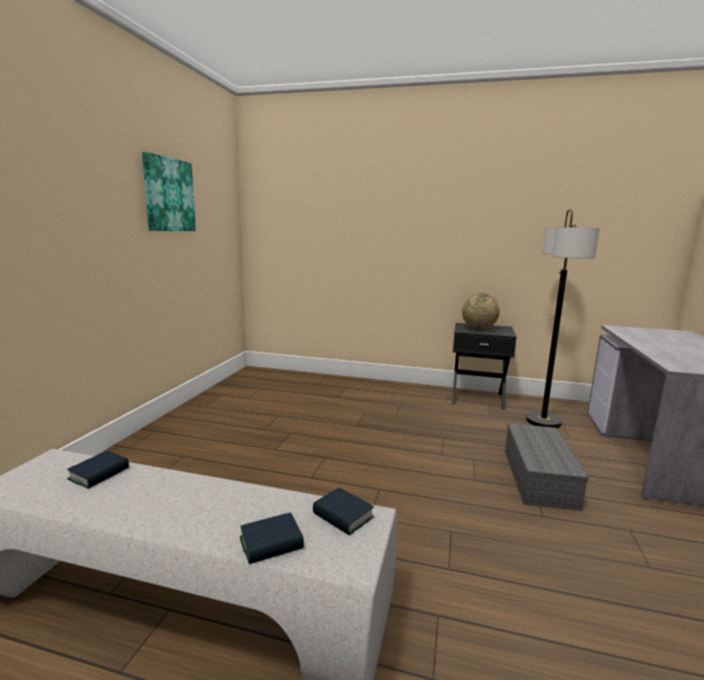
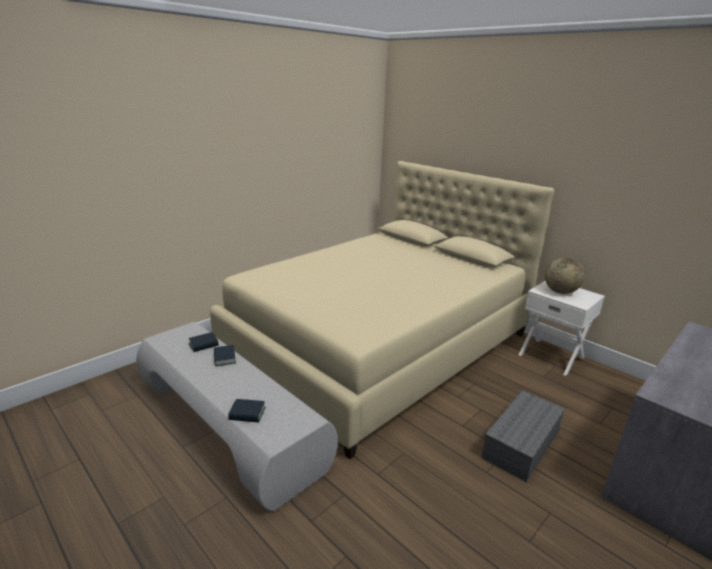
camera: 30 degrees right, 10 degrees up
(168, 195) = (307, 143): picture -> none
(314, 428) = (380, 344): none -> beige bed
(343, 516) = (295, 414): book -> book (224, 358)
(477, 398) = (551, 356): black nightstand -> white nightstand
(543, 421) = (593, 399): floor lamp -> none

